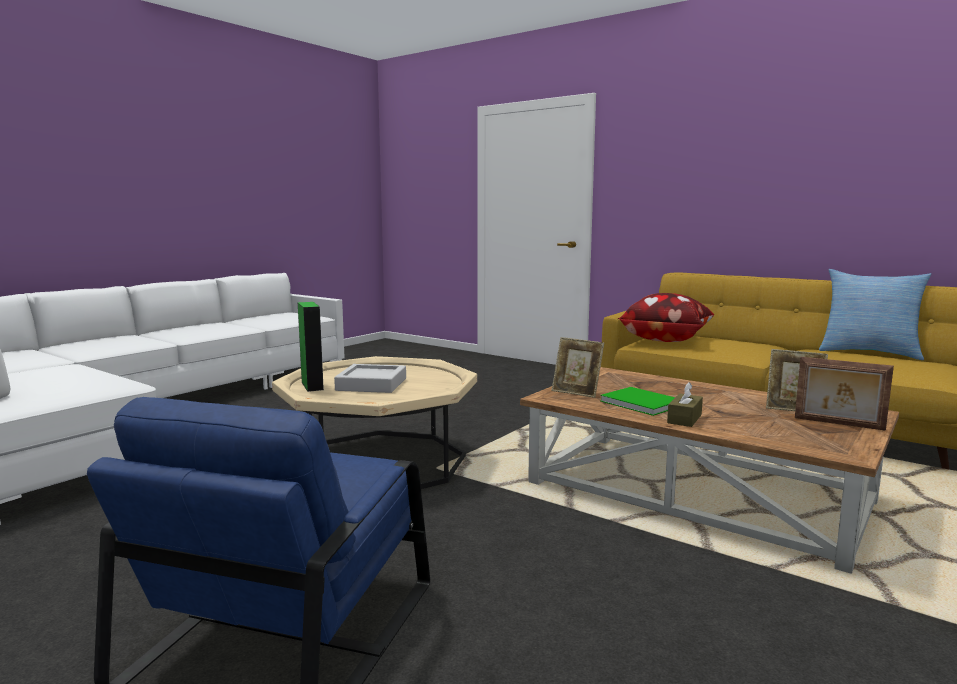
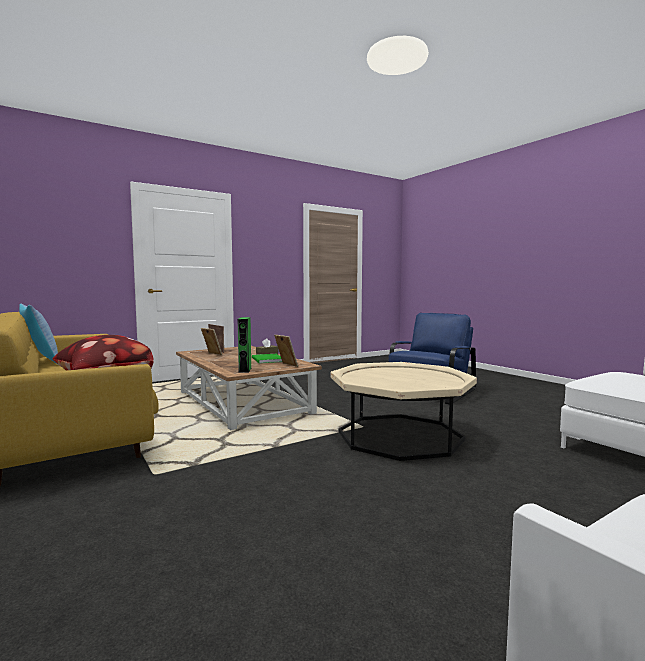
camera: 160 degrees left, 5 degrees down
(312, 386) = (447, 380): green speaker -> green speaker (245, 370)
(371, 384) = (405, 378): grey tray -> none

